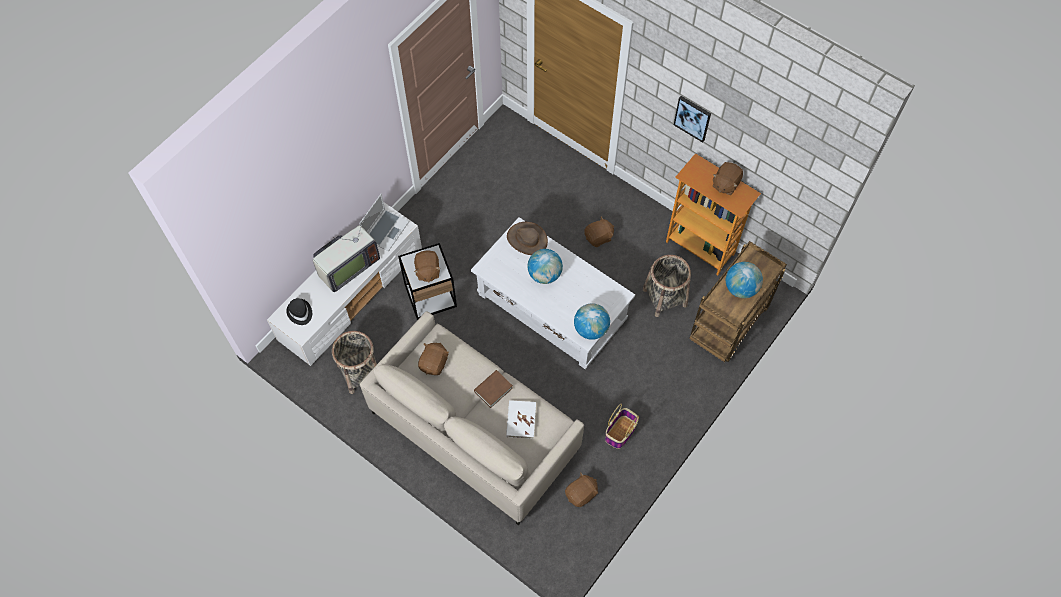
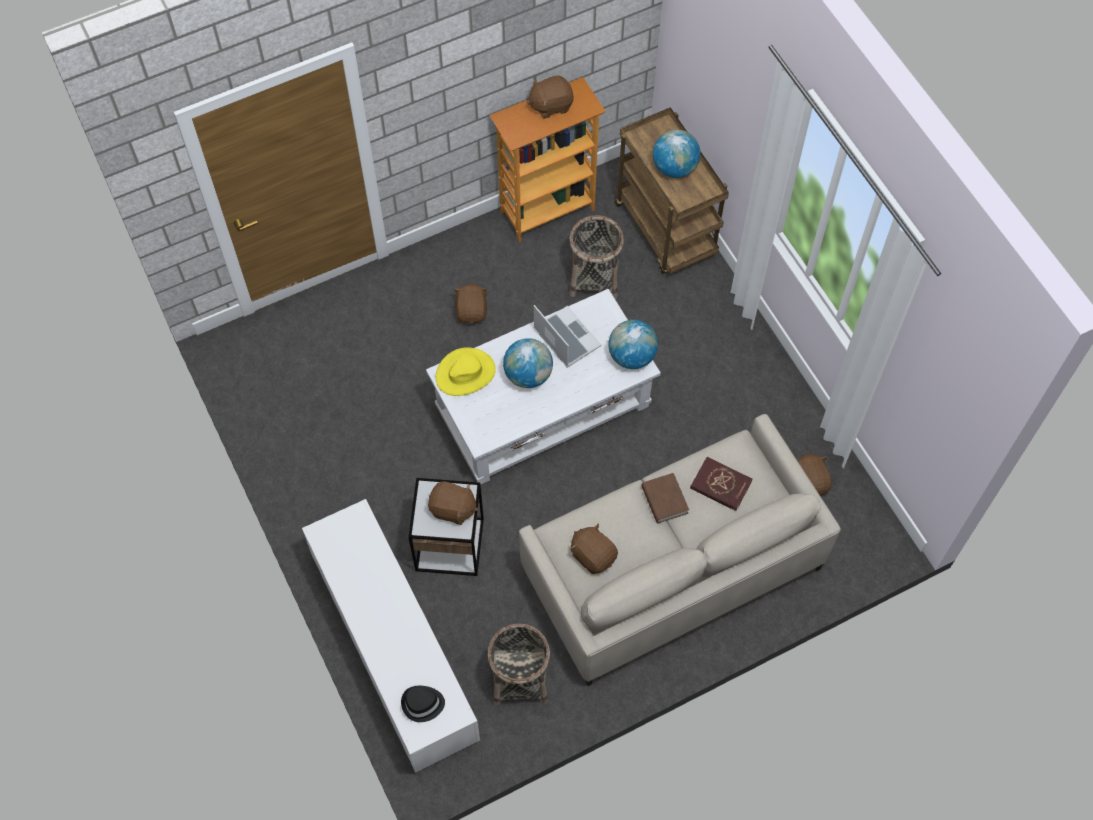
camera: 65 degrees left, 0 degrees up
(347, 267) = (383, 614): television -> none
(386, 230) = (350, 541): laptop -> laptop (565, 338)
(521, 420) = (720, 485): white book -> red book
(527, 239) = (465, 373): brown hat -> yellow hat
(620, 433) = (750, 405): basket -> none
(692, 118) = (470, 78): picture -> none
(725, 184) = (551, 105): brown plush toy -> brown plush toy turned 105 degrees clockwise

